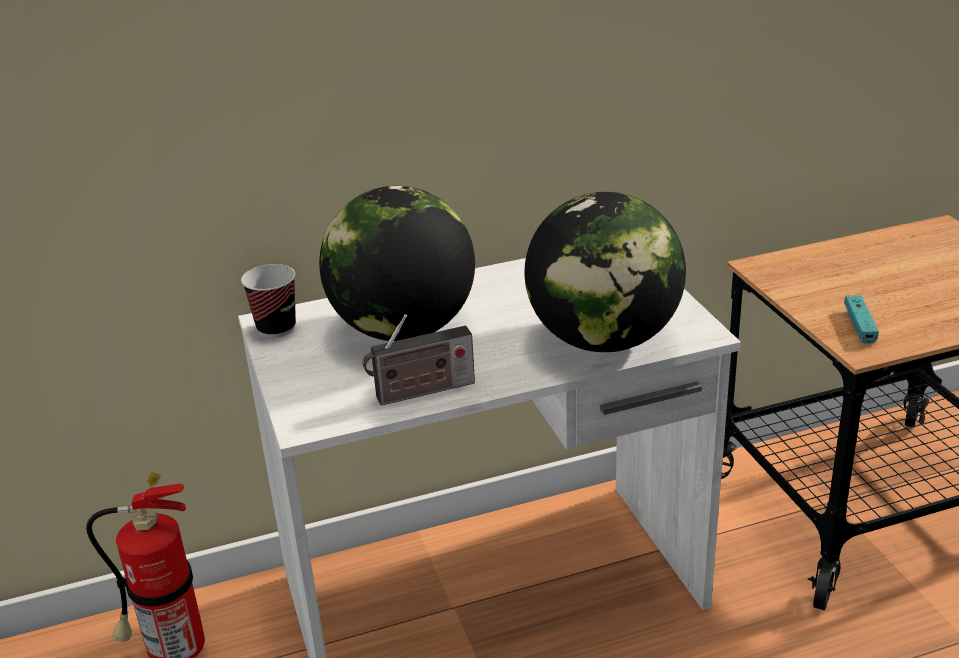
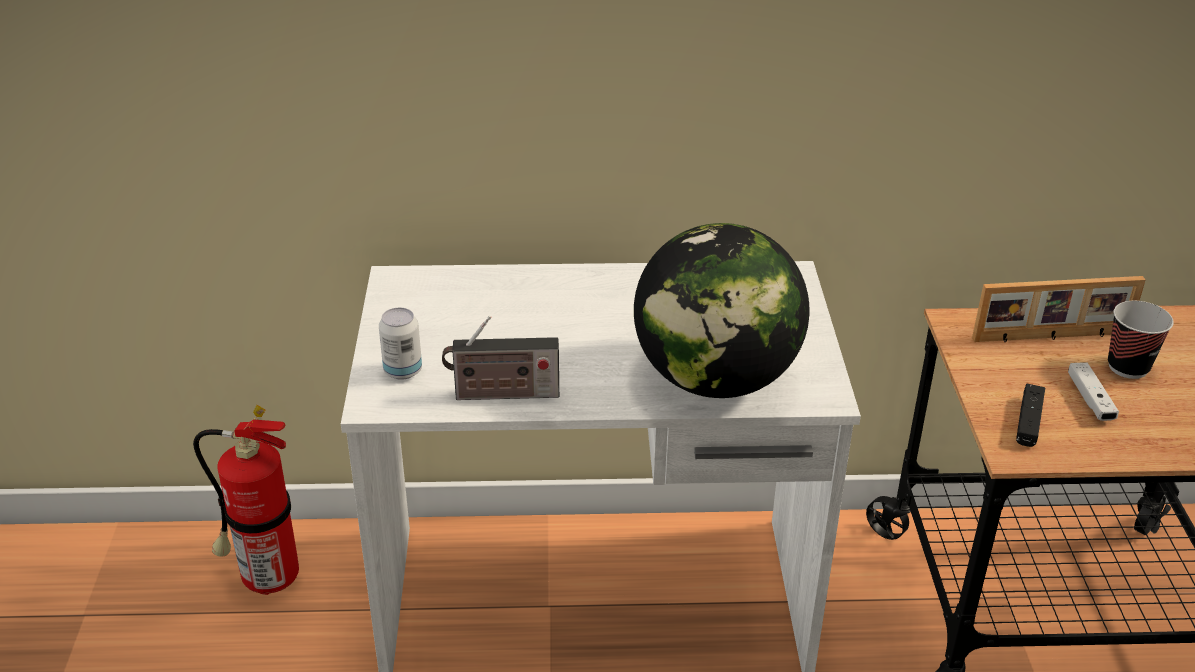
camera: 15 degrees right, 5 degrees up
(276, 328) = (400, 289): cup -> cup (1128, 367)
(317, 393) = (403, 371): none -> can
(403, 330) = (520, 320): globe -> none
(838, 261) = (1052, 337): none -> picture frame
(859, 325) = (1028, 422): turquoise game controller -> black game controller
(895, 299) = (1090, 399): none -> white game controller

